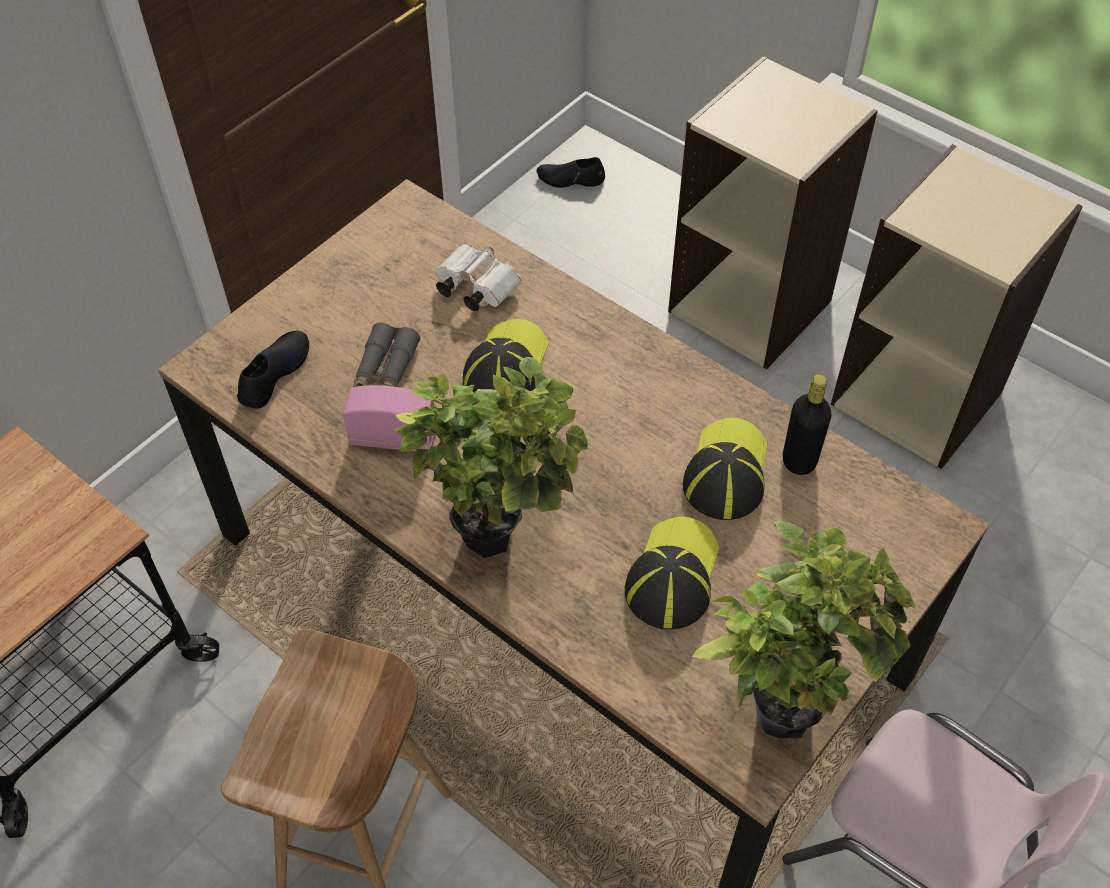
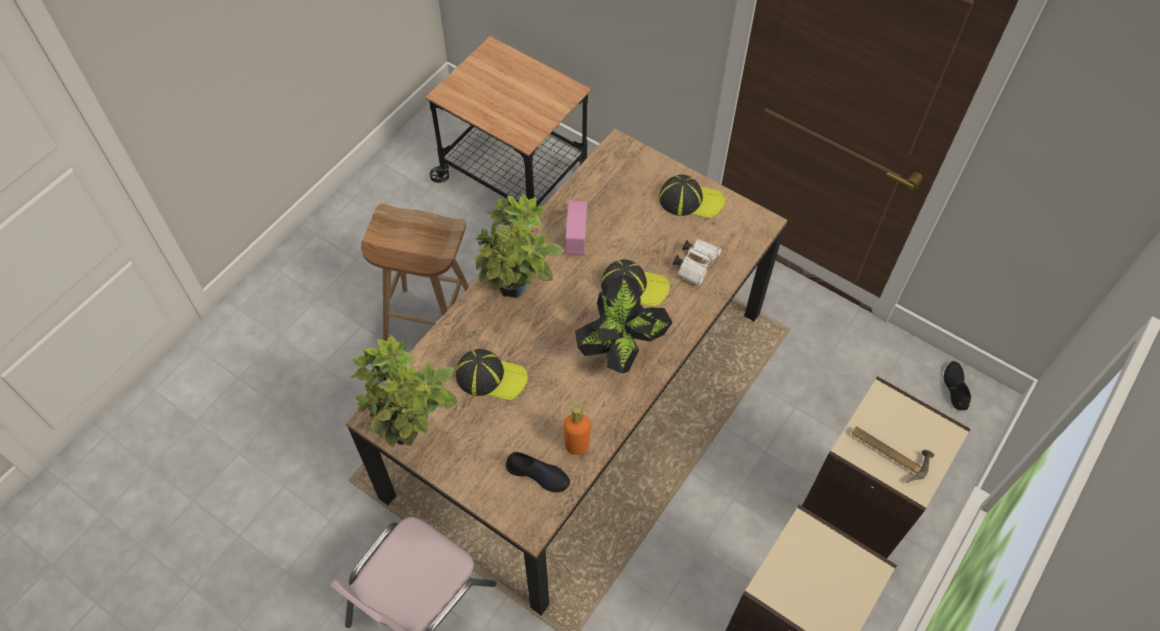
camera: 85 degrees right, 5 degrees up
(274, 374) = (616, 177): black shoe -> black shoe (538, 474)
(385, 370) = (625, 228): grey binoculars -> none
(625, 393) = (621, 349): none -> potted plant
(726, 471) = (565, 404): cap -> cap (690, 200)
(798, 126) = (890, 451): none -> hammer
(799, 461) = (576, 445): black bottle -> orange bottle

